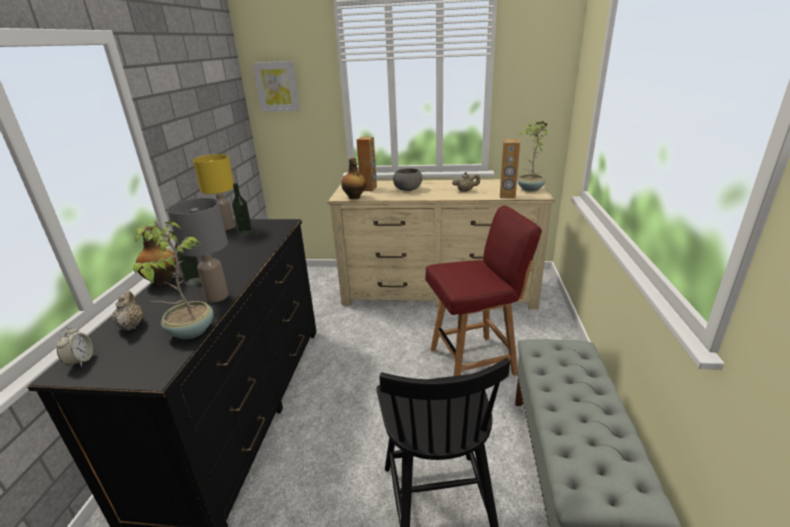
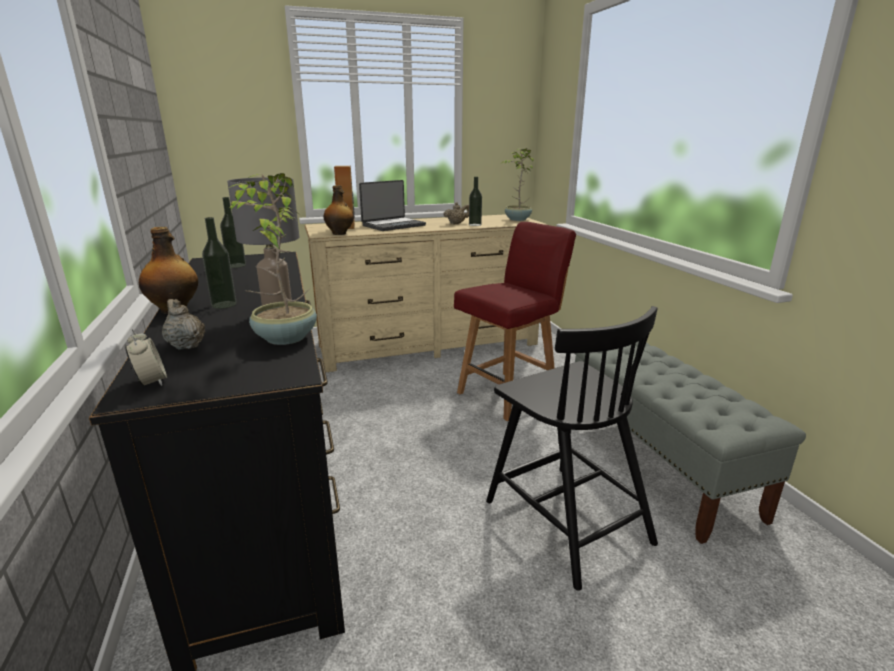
camera: 25 degrees left, 5 degrees down
(227, 227) = (201, 263): yellow table lamp -> none
(277, 86) = (209, 108): picture -> none
(408, 189) = (393, 225): grey bowl -> laptop
(480, 194) = (475, 225): none -> bottle
(507, 196) = (503, 224): brown speaker -> none

